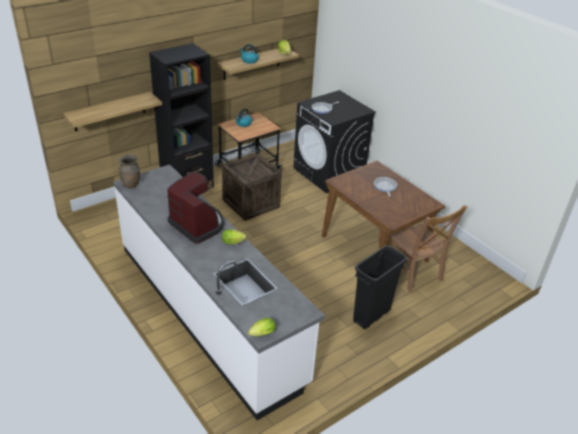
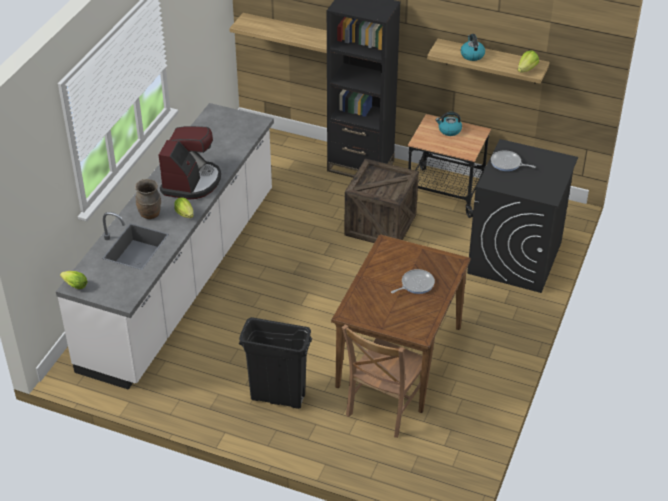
camera: 60 degrees right, 5 degrees up
(131, 184) = (215, 114): brown vase -> brown vase (150, 214)

